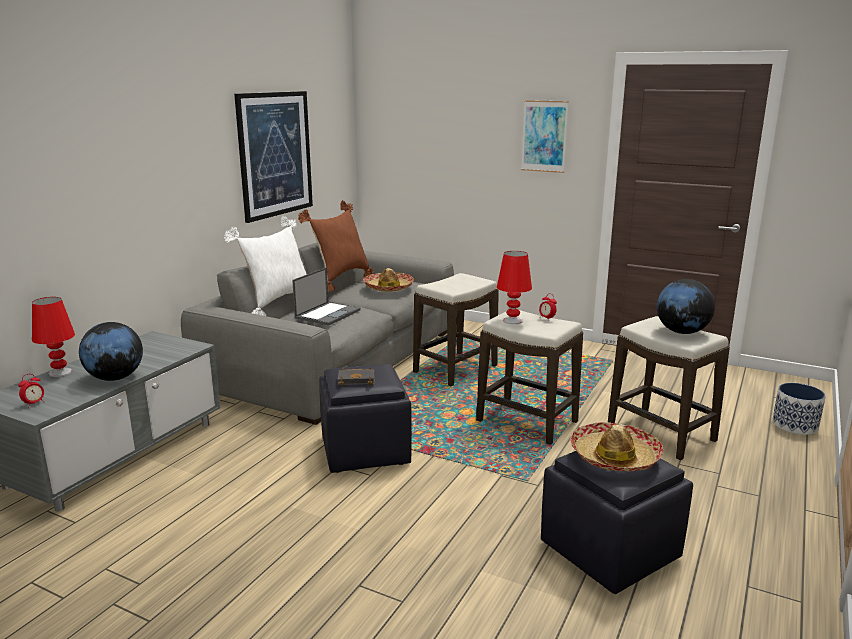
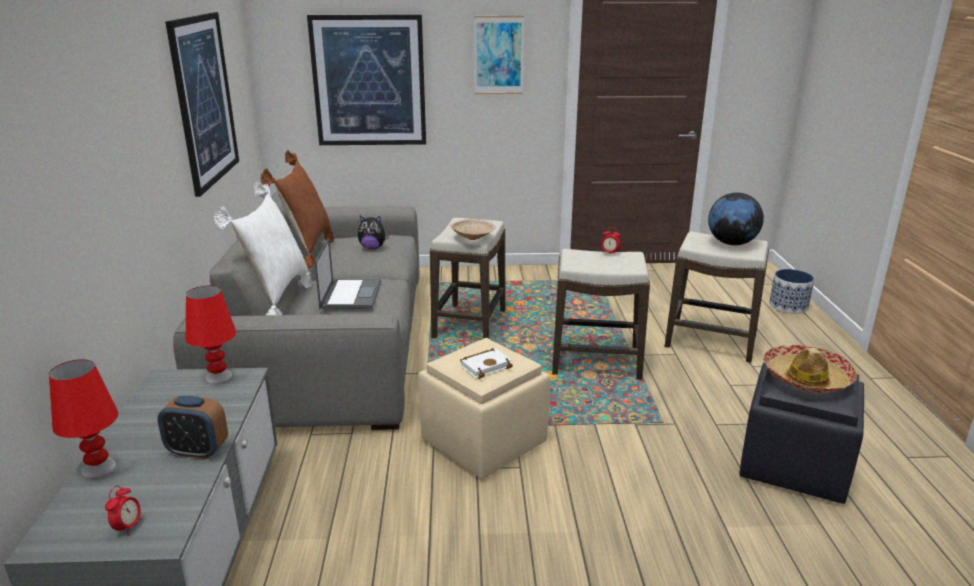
camera: 30 degrees left, 5 degrees up
(115, 378) = (197, 451): globe -> alarm clock
(357, 379) = (486, 366): black book -> white book
(366, 450) = (484, 441): black ottoman -> beige ottoman
(388, 287) = (372, 248): hat -> plush toy
(437, 153) = (369, 81): none -> picture
(450, 289) = (473, 238): none -> beige bowl
(512, 321) = (585, 262): red table lamp -> red table lamp (218, 377)

